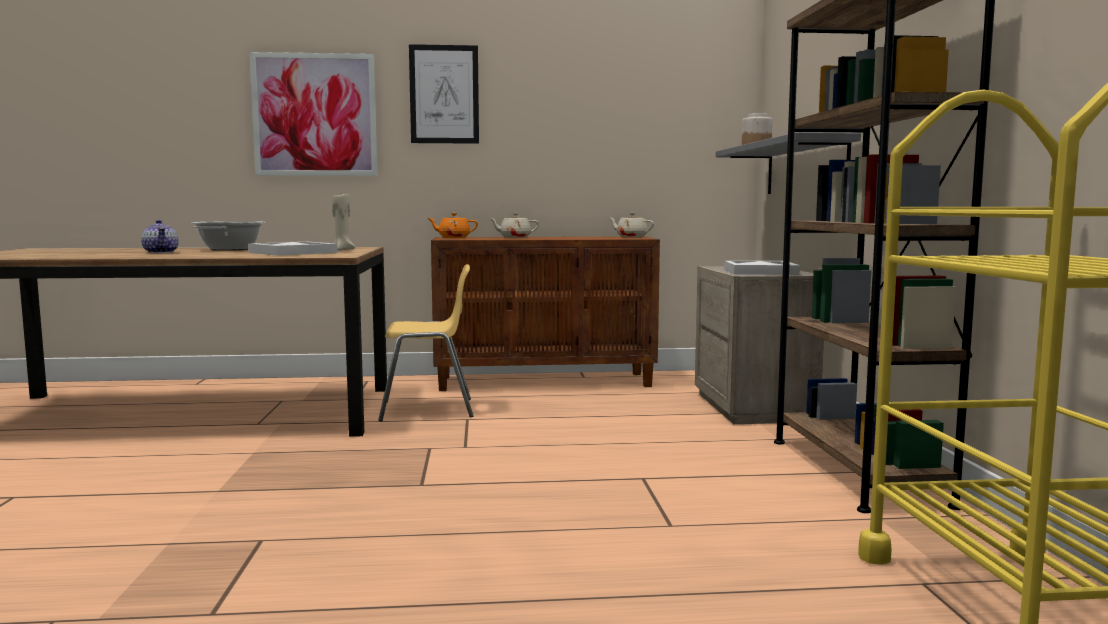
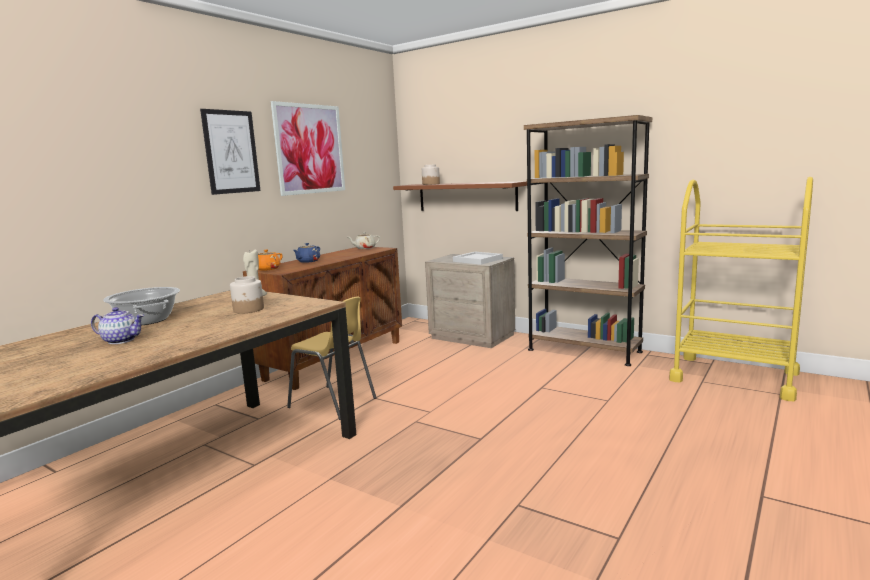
camera: 50 degrees left, 5 degrees up
(292, 252) = (249, 309): white tray -> jar
(315, 115) = (126, 174): picture -> picture (309, 149)
(428, 410) = (333, 403): yellow chair -> yellow chair turned 90 degrees clockwise
(514, 237) = (308, 261): beige teapot -> blue teapot
(805, 168) = (466, 196): grey shelf -> brown shelf

